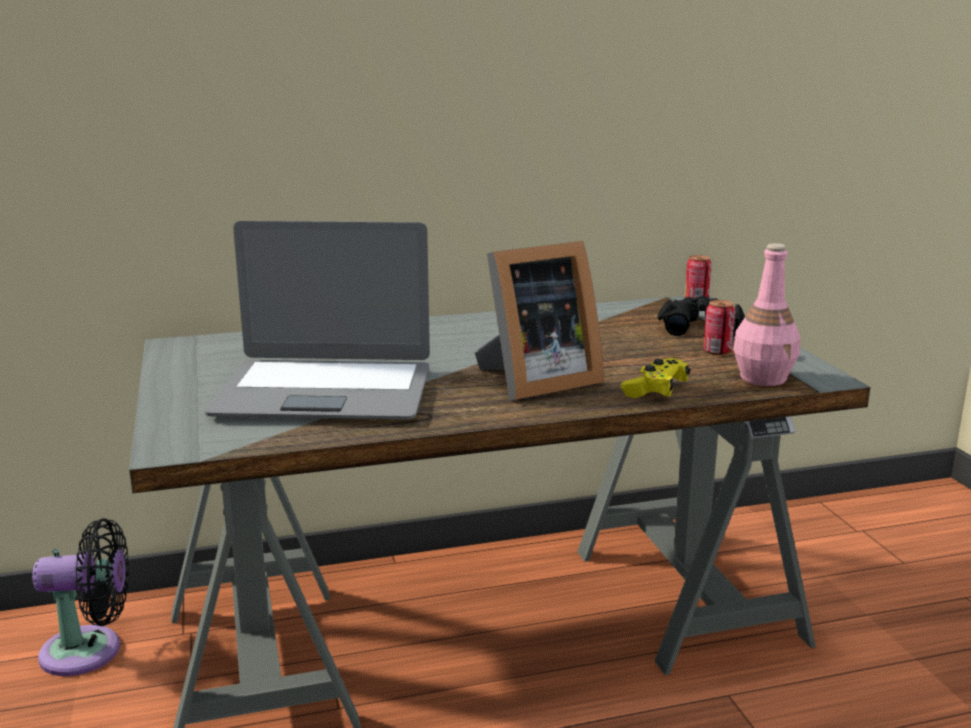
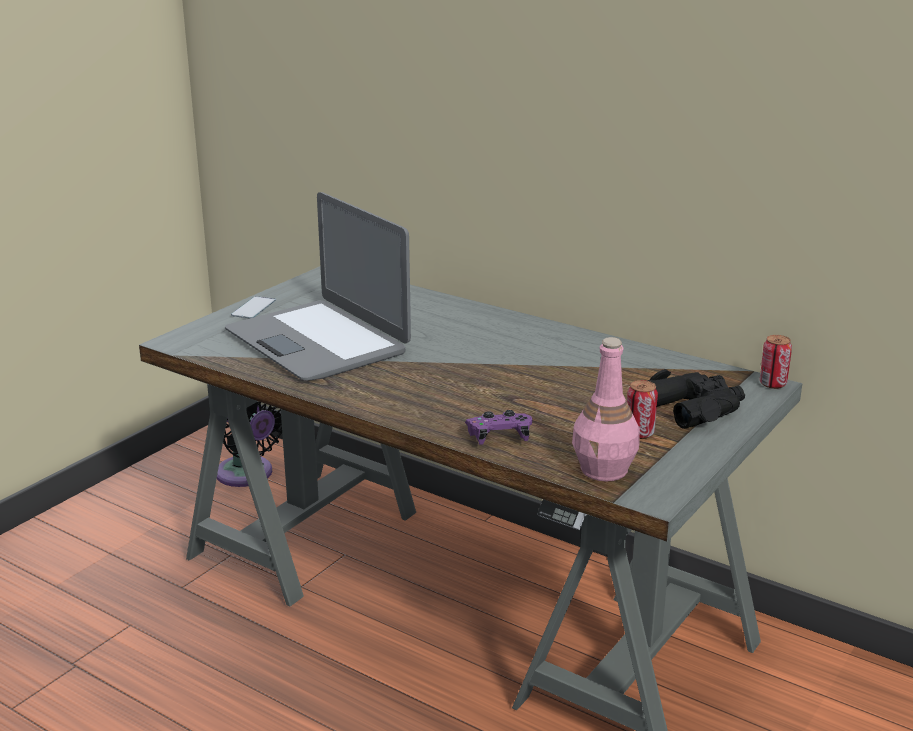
camera: 50 degrees right, 5 degrees up
(175, 393) = (253, 308): none -> phone
(534, 381) = (445, 392): picture frame -> none
(655, 390) = (499, 438): yellow game controller -> purple game controller

